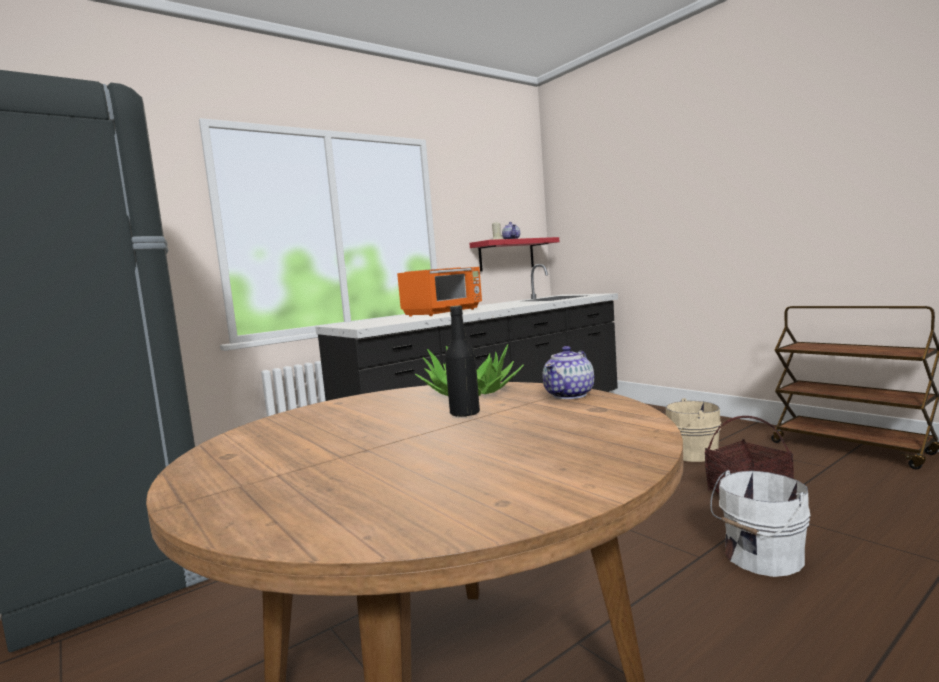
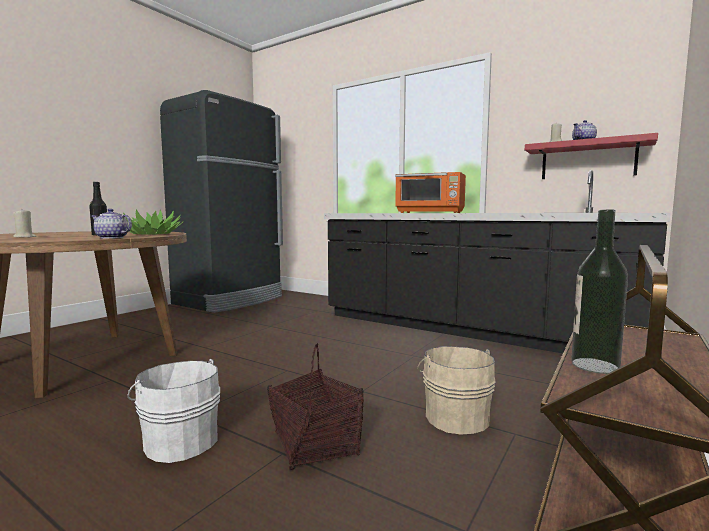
camera: 70 degrees right, 0 degrees up
(502, 449) = (25, 237): none -> beige candle
(867, 351) = (594, 365): none -> bottle

